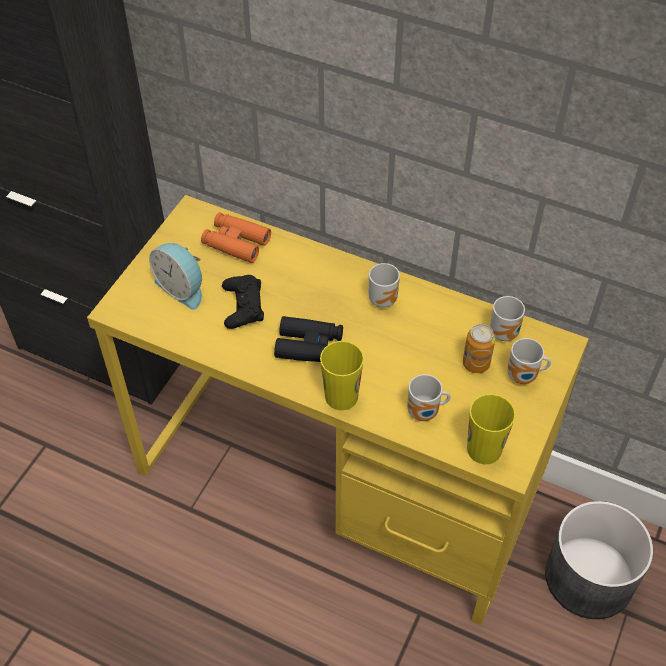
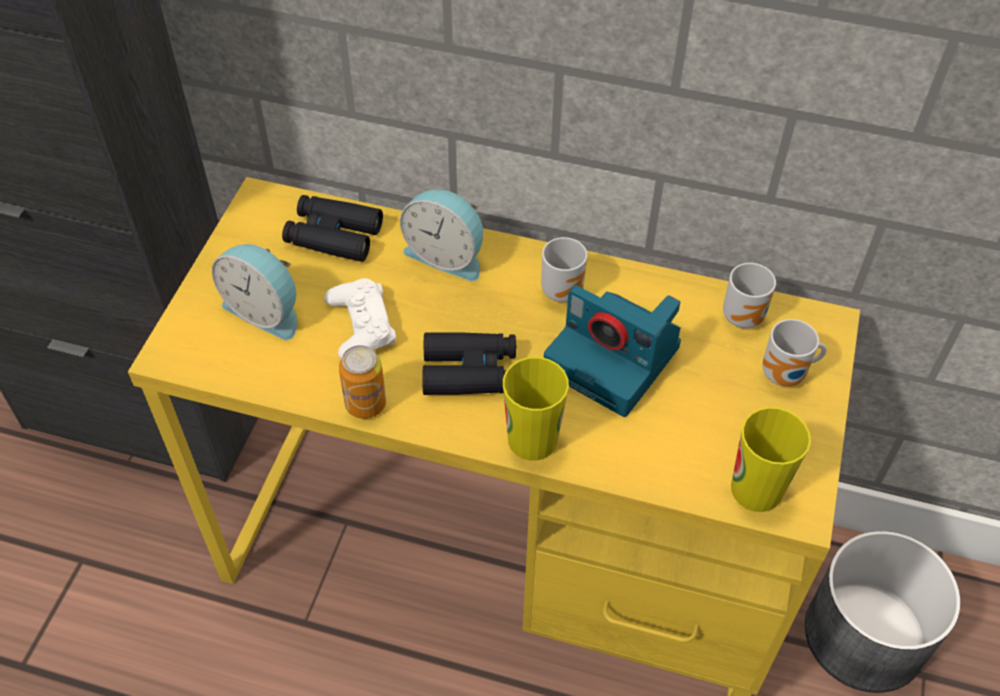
camera: 10 degrees left, 0 degrees up
(236, 242) = (333, 235): orange binoculars -> black binoculars
(243, 306) = (361, 325): black game controller -> white game controller
(309, 265) = (446, 255): none -> alarm clock
(409, 351) = (615, 359): none -> camera
(425, 413) = (659, 448): mug -> none
(476, 363) = (714, 366): can -> can (365, 404)

